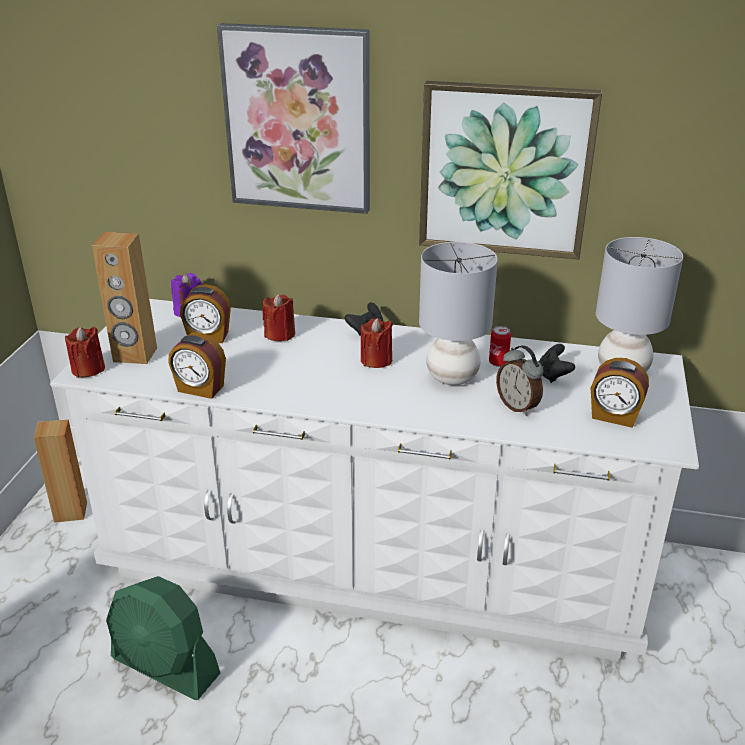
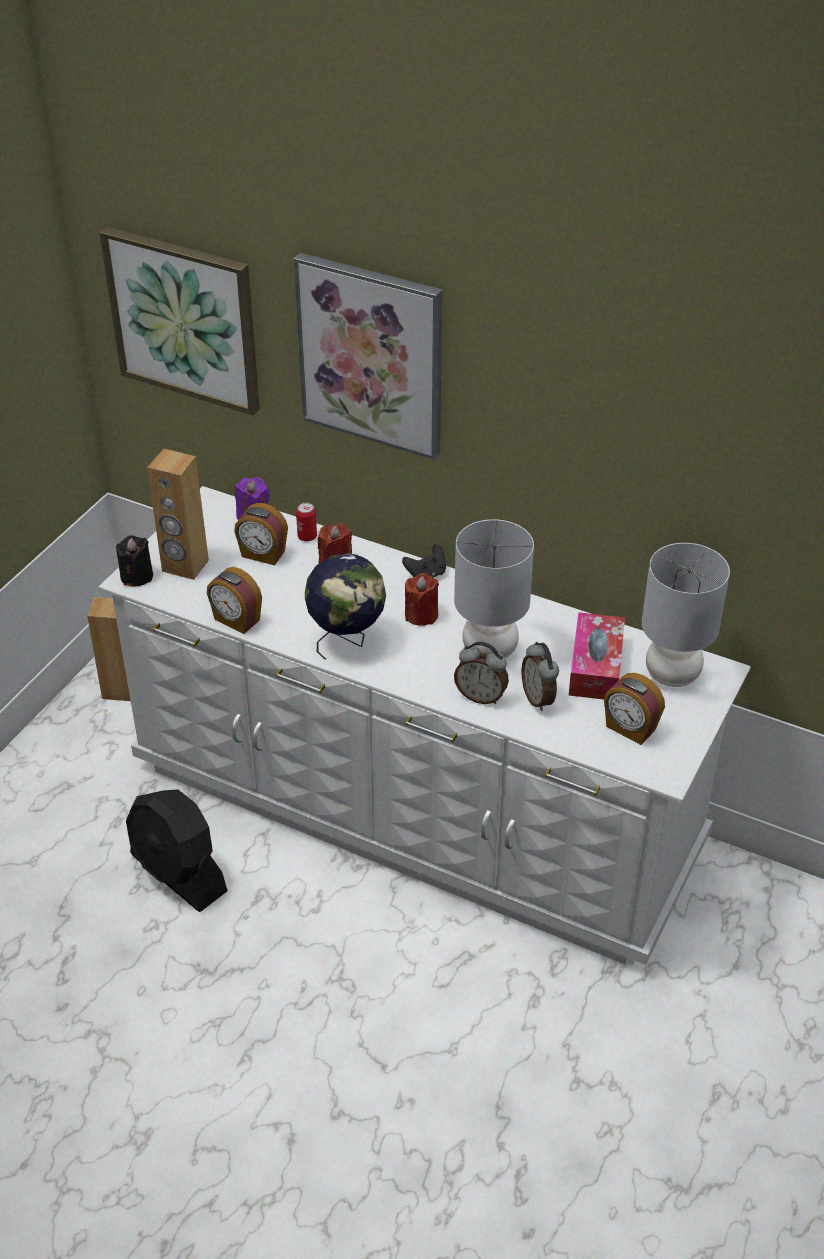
camera: 15 degrees right, 10 degrees up
(88, 369) = (137, 576): red candle -> black candle
(165, 667) = (178, 873): green fan -> black fan
(315, 389) = (347, 640): none -> globe
(464, 413) = (481, 696): none -> alarm clock
(498, 362) = (546, 640): can -> can (307, 537)
(505, 170) = (574, 446): picture -> picture (184, 319)
(553, 375) = (595, 667): black game controller -> tissue box

